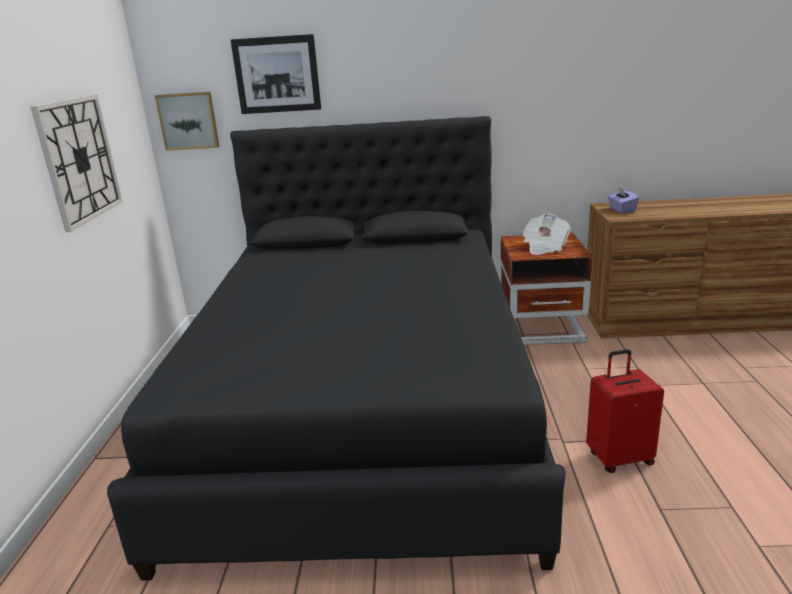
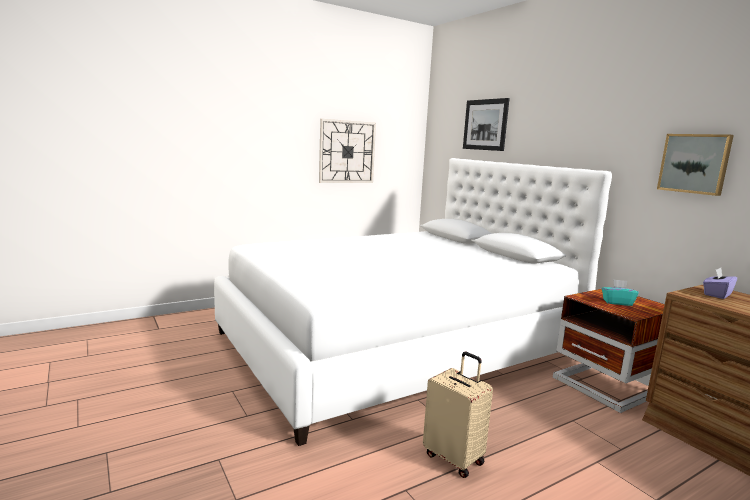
camera: 55 degrees right, 10 degrees down
(188, 121) = (440, 149): picture -> picture (694, 163)
(365, 408) = (397, 345): black bed -> white bed
(544, 247) = (617, 302): newspaper -> turquoise tissue box
(619, 458) = (454, 458): red suitcase -> beige suitcase

